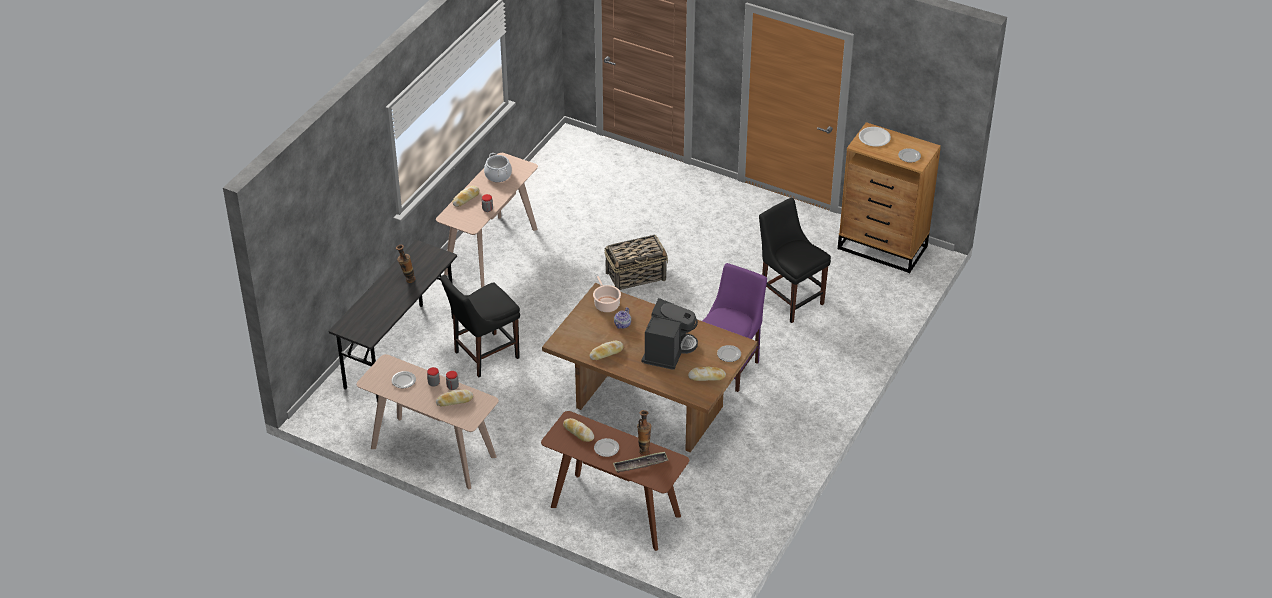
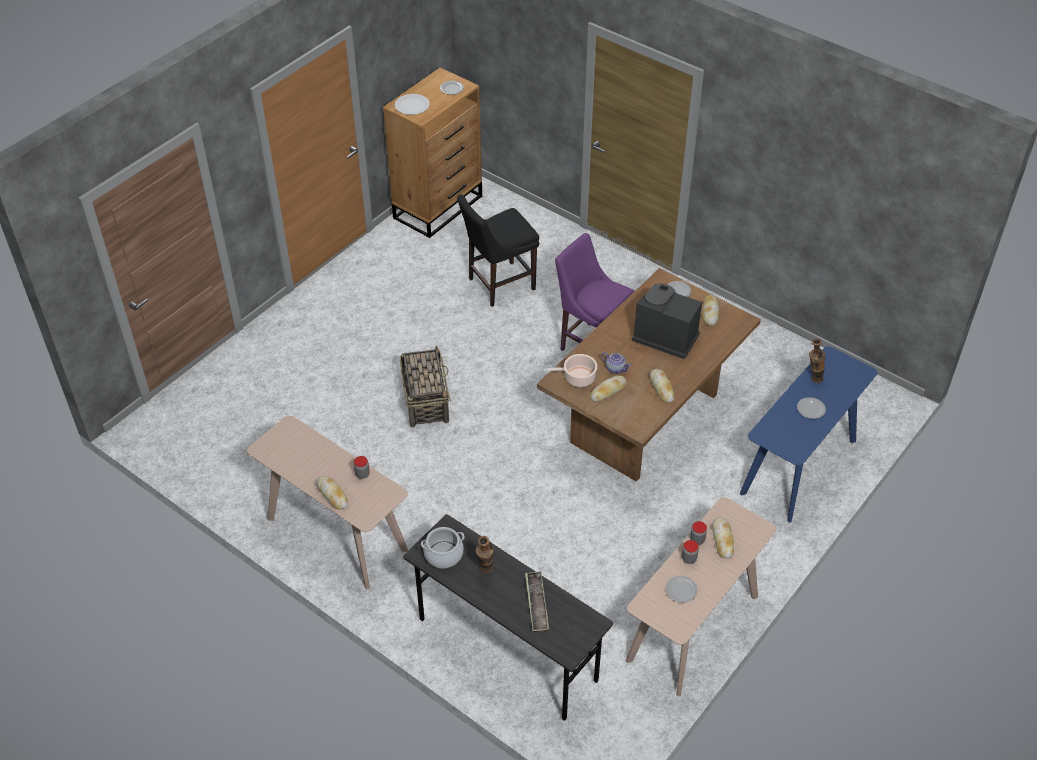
camera: 80 degrees left, 5 degrees up
(483, 356) = (531, 561): black chair -> none
(498, 175) = (295, 457): cooking pot -> cooking pot (443, 555)
(578, 432) = (784, 430): bread -> bread (608, 391)
(615, 511) = (799, 467): brown console table -> blue console table
(640, 464) = (836, 384): tray -> tray (536, 604)

